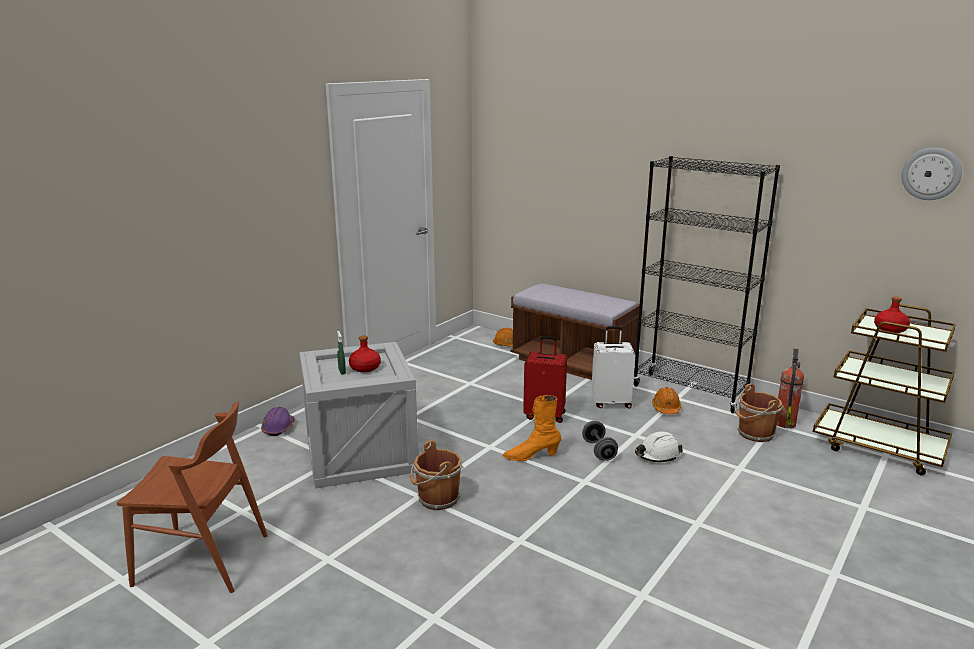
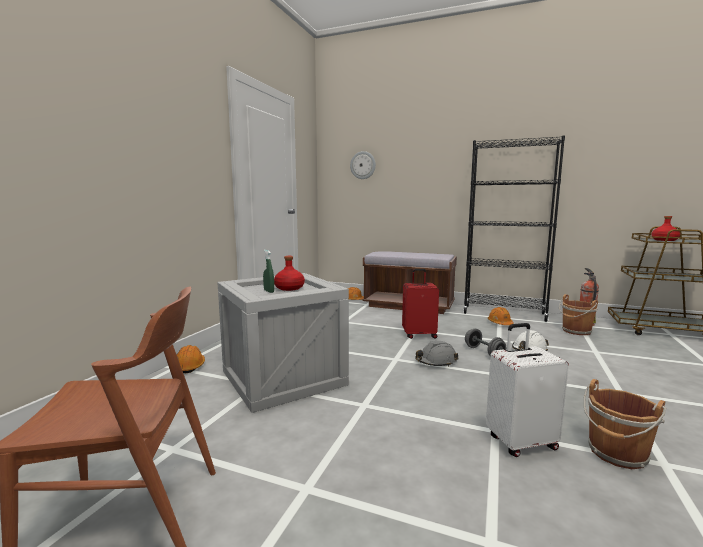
camera: 15 degrees left, 10 degrees down
(278, 428) = (189, 367): purple hard hat -> orange hard hat
(437, 499) = (384, 405): brown bucket -> brown bucket (617, 454)
(531, 456) = (436, 362): orange boot -> grey hard hat
(611, 402) = (458, 323): white suitcase -> white suitcase (520, 442)
(931, 173) = (669, 134): wall clock -> wall clock (363, 165)

